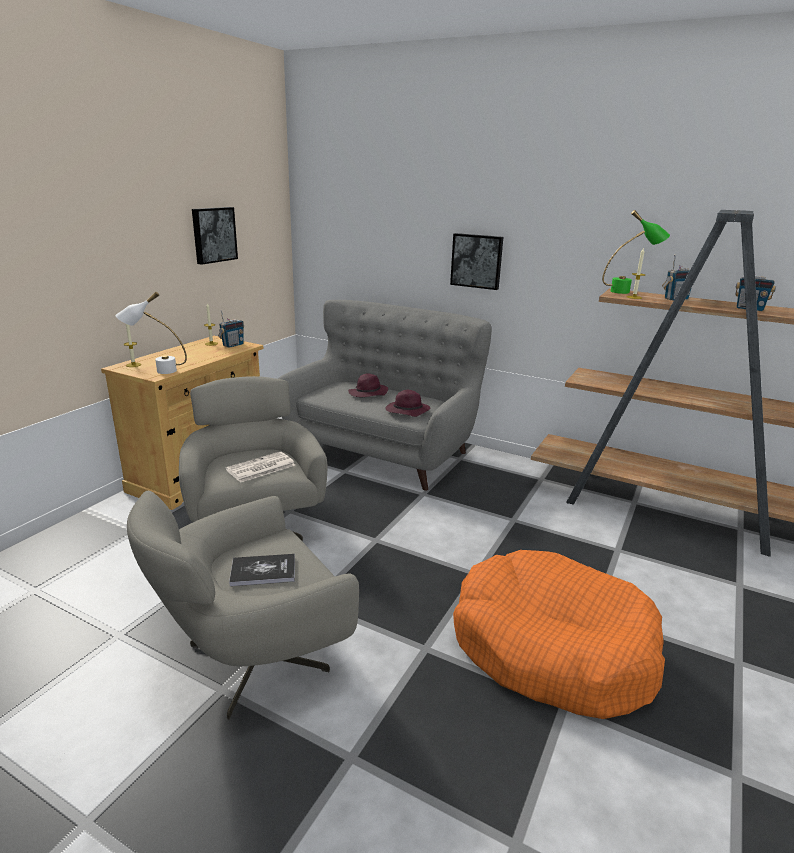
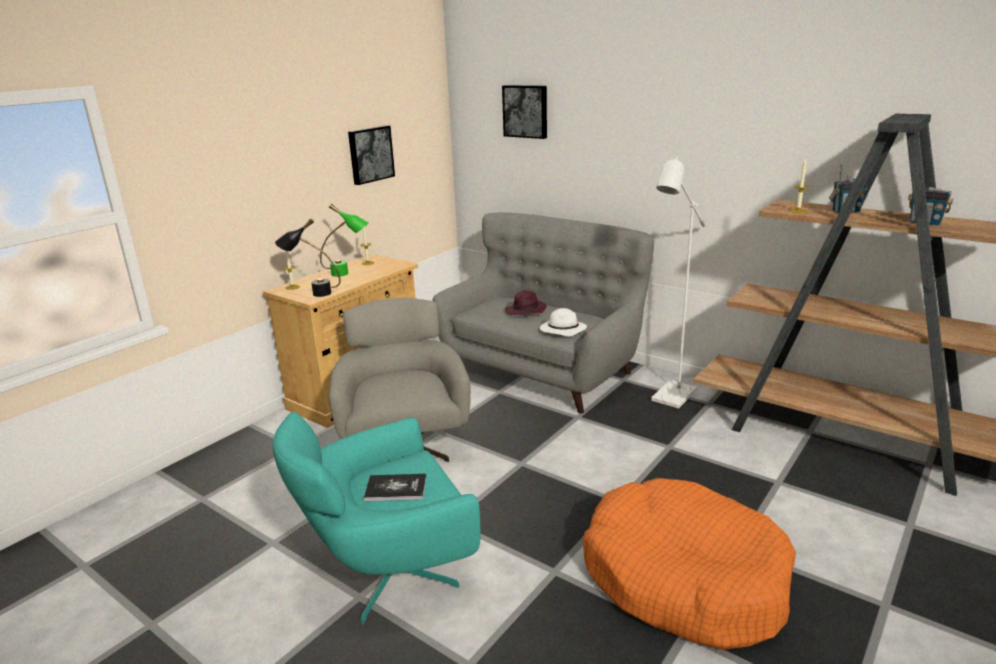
camera: 10 degrees right, 0 degrees up
(157, 371) = (313, 294): white table lamp -> black table lamp
(233, 345) = (388, 264): radio -> none
(252, 661) = (389, 573): grey armchair -> turquoise armchair
(260, 468) = (406, 389): newspaper -> none
(407, 411) = (562, 330): purple hat -> white hat
(477, 261) = (638, 170): picture -> picture (526, 111)
(505, 476) = (670, 399): none -> white floor lamp
(629, 292) = (796, 204): green table lamp -> green table lamp (348, 274)

